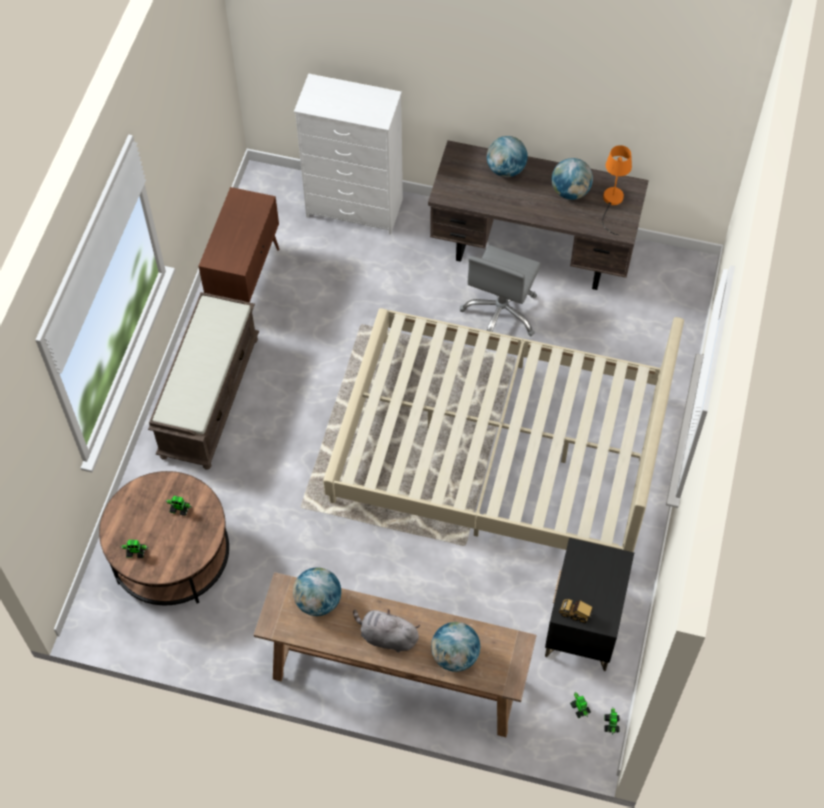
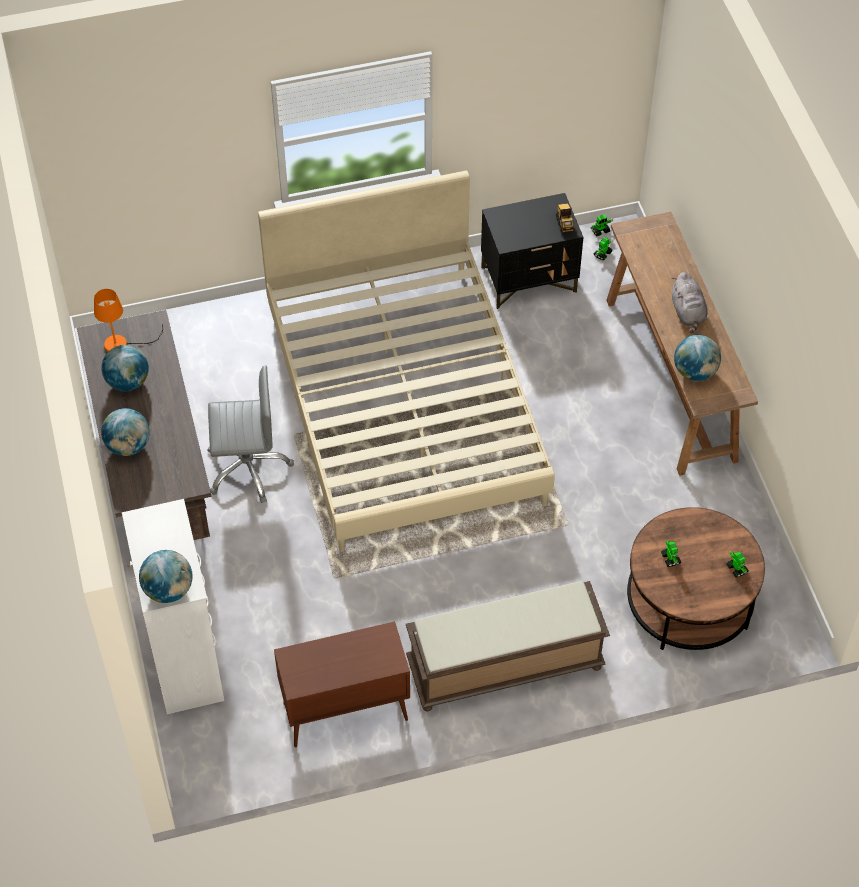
camera: 120 degrees left, 5 degrees down
(455, 655) = (668, 264): globe -> globe (168, 590)

